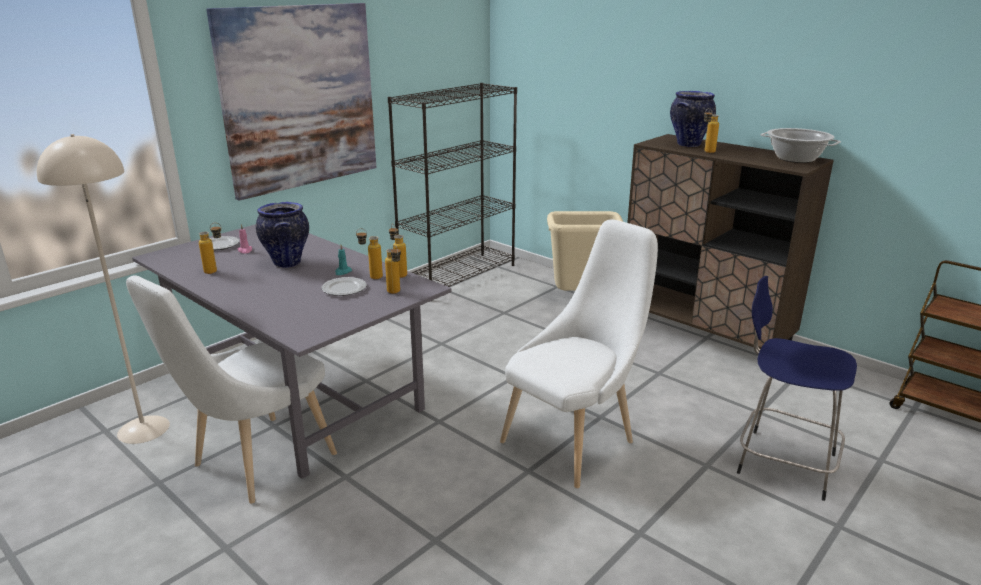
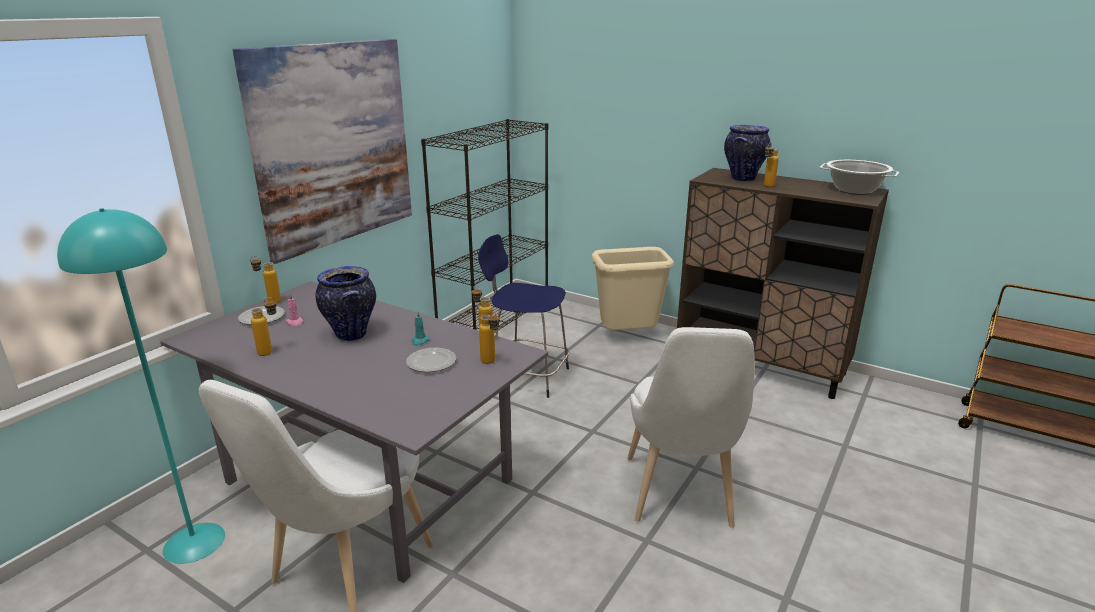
camera: 10 degrees left, 0 degrees up
(144, 429) = (195, 542): beige floor lamp -> turquoise floor lamp
(371, 277) = (454, 345): bottle -> bottle (269, 302)
(574, 439) = (680, 497): white chair -> white chair turned 150 degrees clockwise
(782, 462) = (888, 498): blue stool -> blue stool (527, 376)

